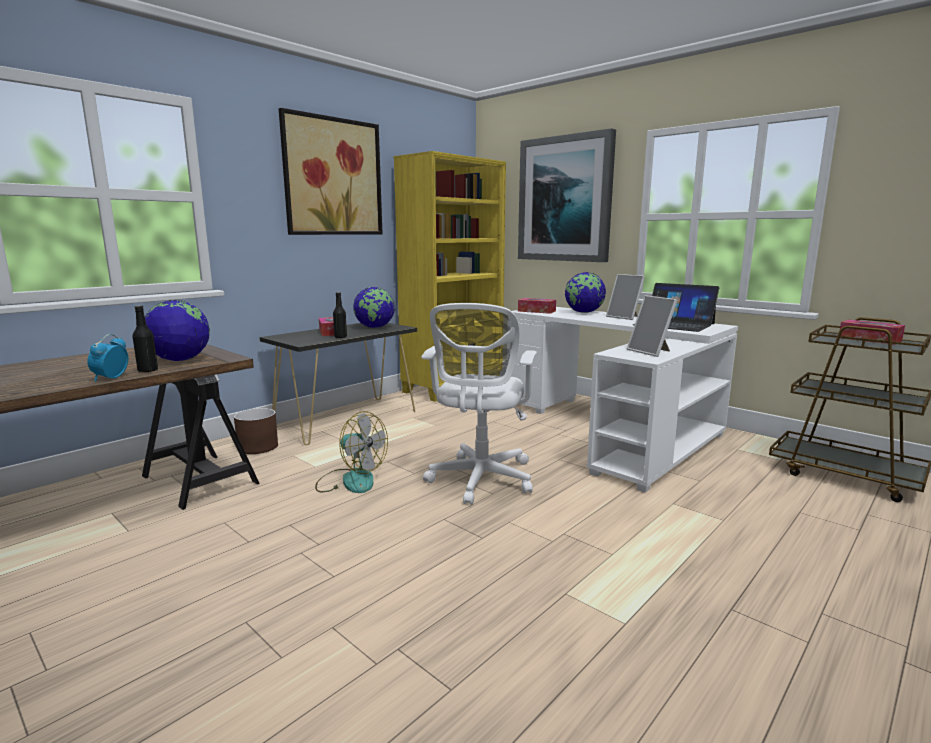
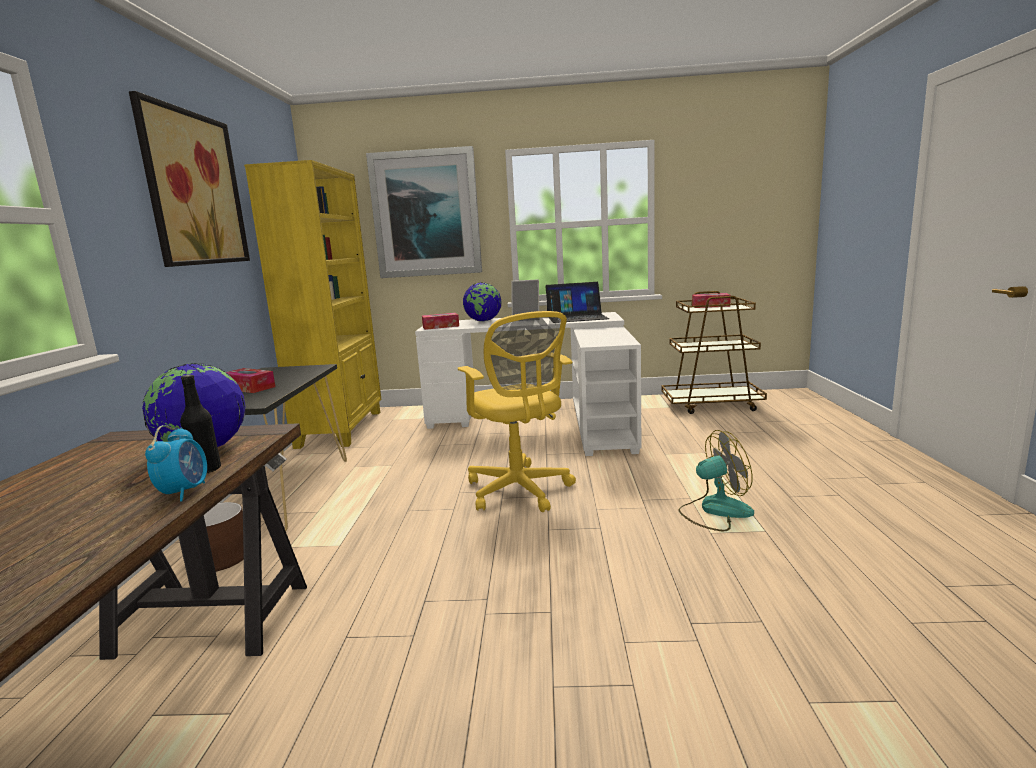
camera: 40 degrees left, 0 degrees up
(110, 378) = (185, 492): alarm clock -> alarm clock turned 150 degrees counterclockwise
(340, 337) = (282, 389): black bottle -> none
(350, 480) = (405, 539): fan -> fan (715, 511)
(375, 327) = (289, 373): globe -> none
(480, 481) = (520, 491): white office chair -> yellow office chair
(651, 352) = (611, 338): picture frame -> none

